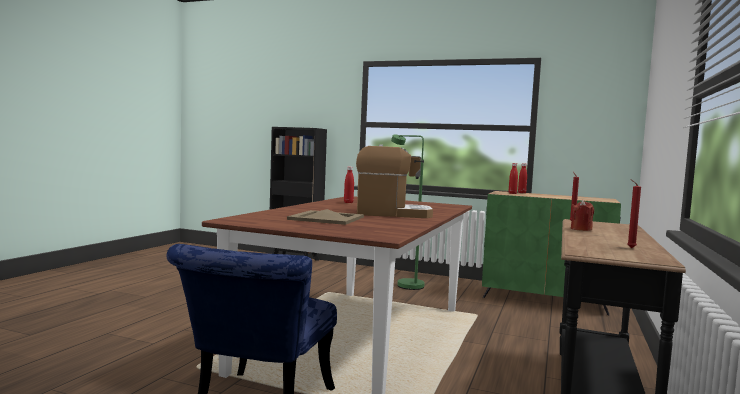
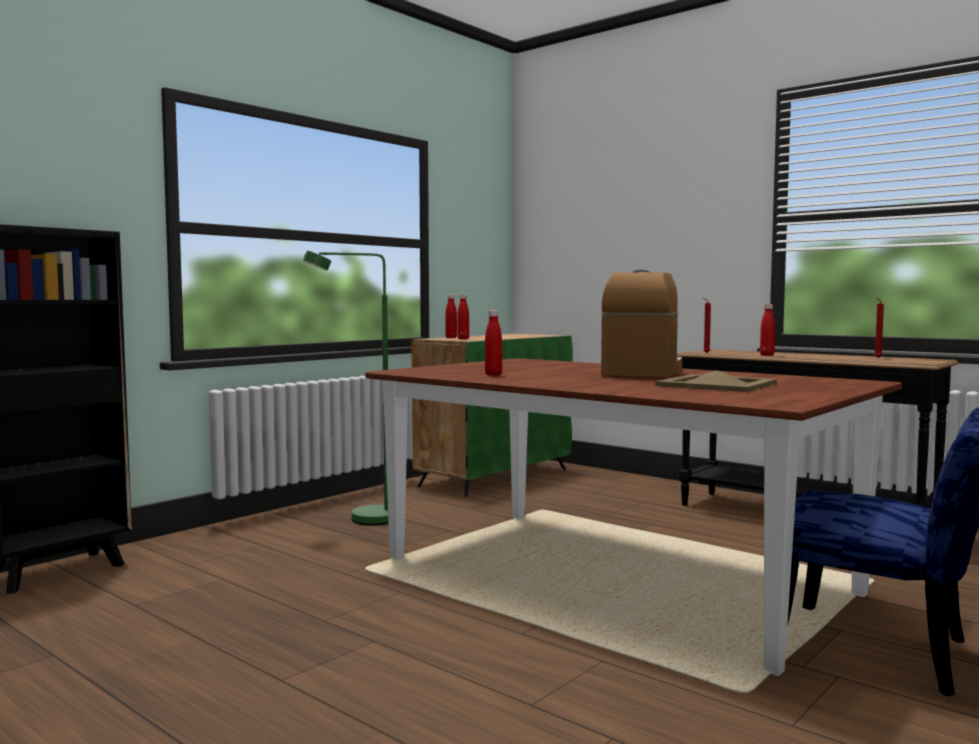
camera: 70 degrees left, 0 degrees up
(581, 229) = (767, 355): red candle -> red bottle

